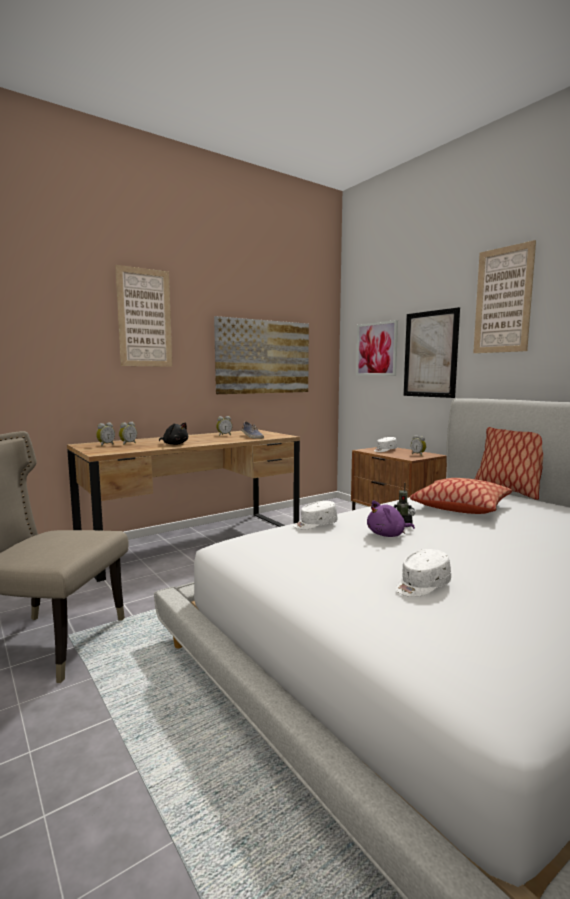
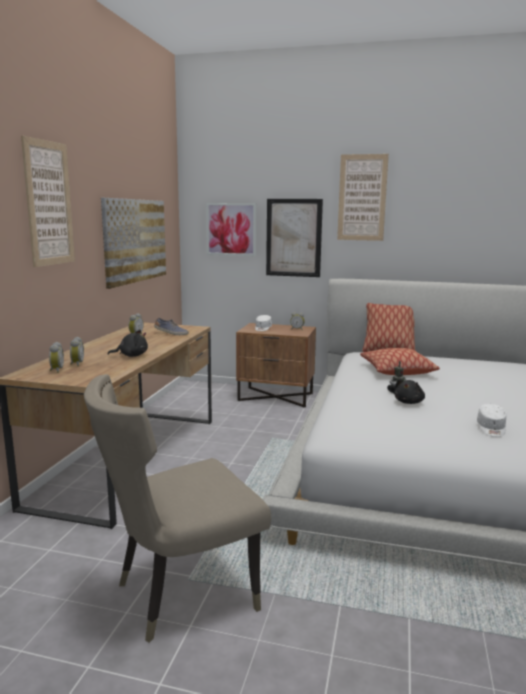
camera: 40 degrees left, 5 degrees up
(315, 524) = (353, 407): white cap -> none
(388, 535) = (409, 402): purple plush toy -> black plush toy

